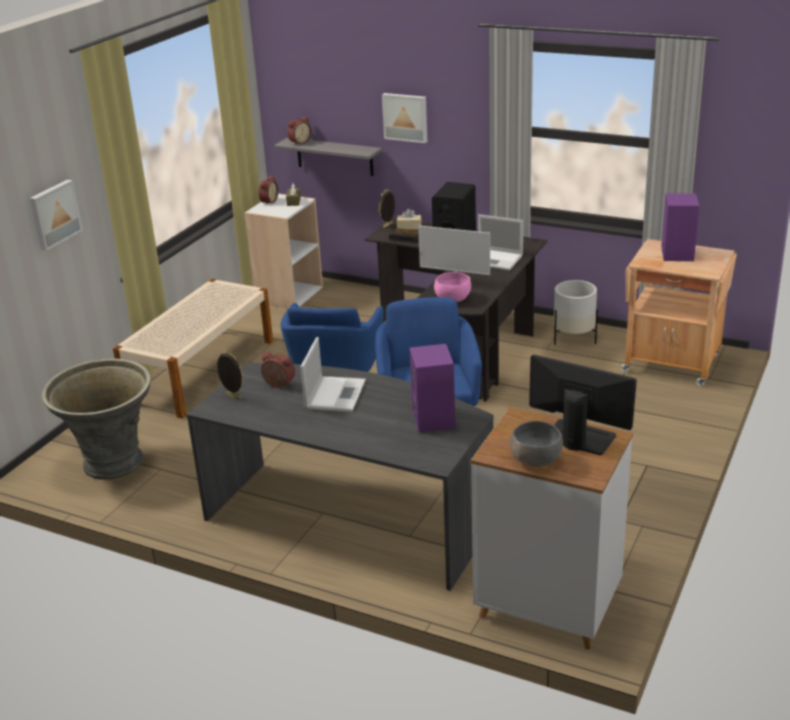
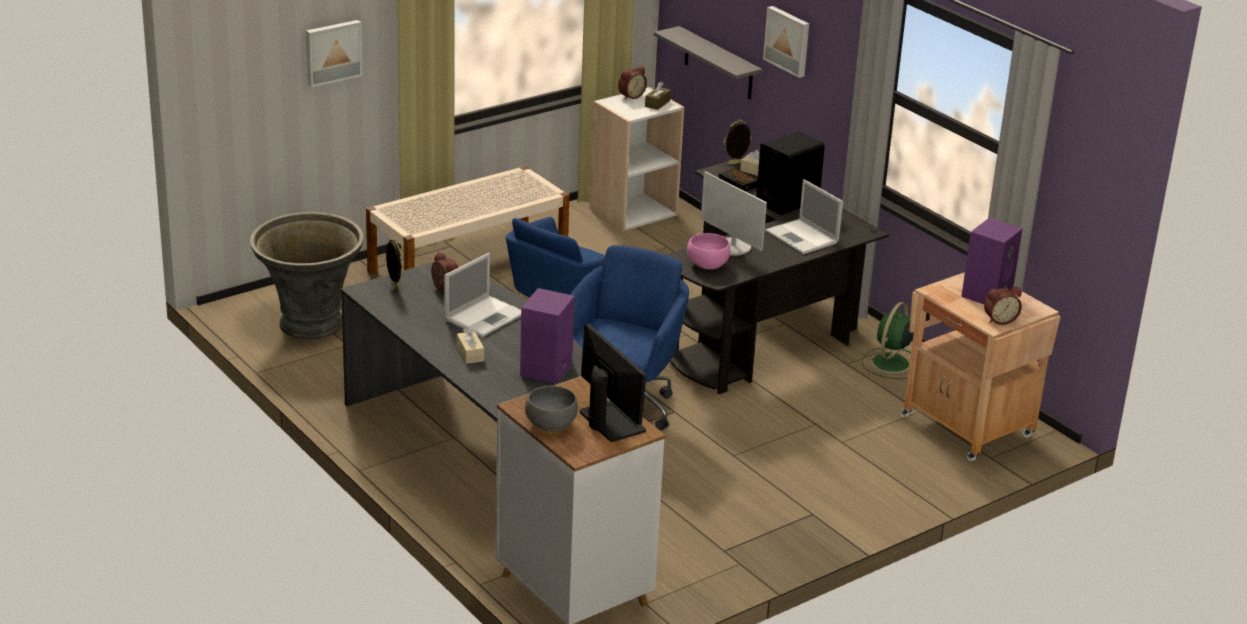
camera: 25 degrees right, 0 degrees up
(299, 142) = (683, 36): alarm clock -> alarm clock (999, 320)
(357, 429) = (470, 354): none -> beige tissue box
(574, 339) = (890, 364): white planter -> green fan

